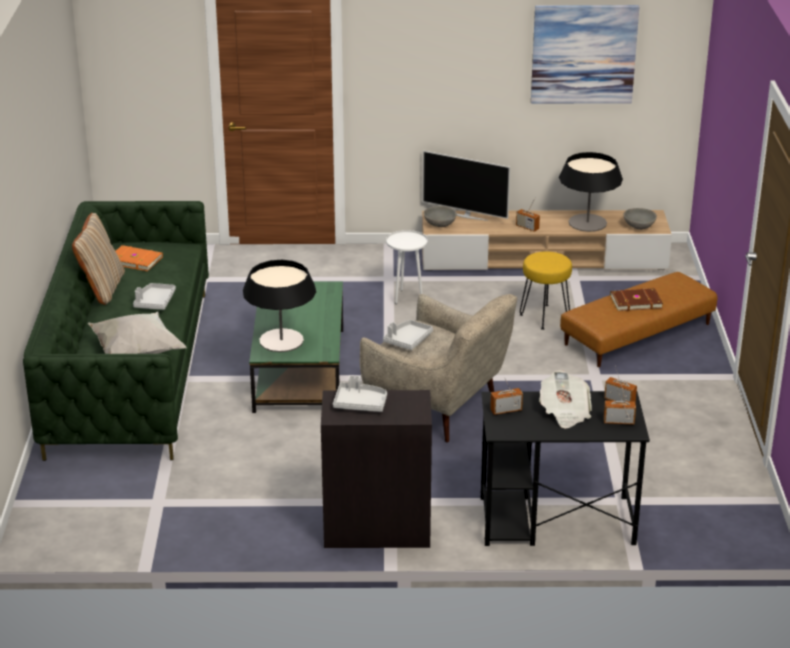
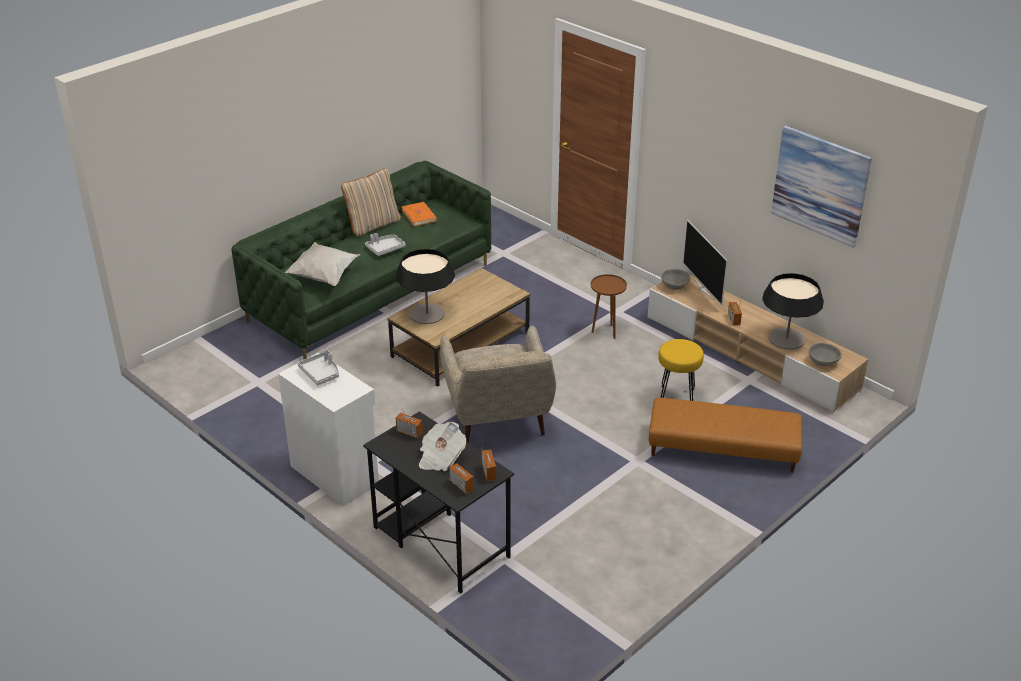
camera: 45 degrees right, 5 degrees up
(299, 369) = (461, 344): green coffee table -> brown coffee table
(376, 529) = (335, 474): black cabinet -> white cabinet
(406, 297) = (606, 331): white side table -> brown side table
(407, 340) = (486, 355): grey tray -> none
(635, 301) = (721, 418): brown book -> none

